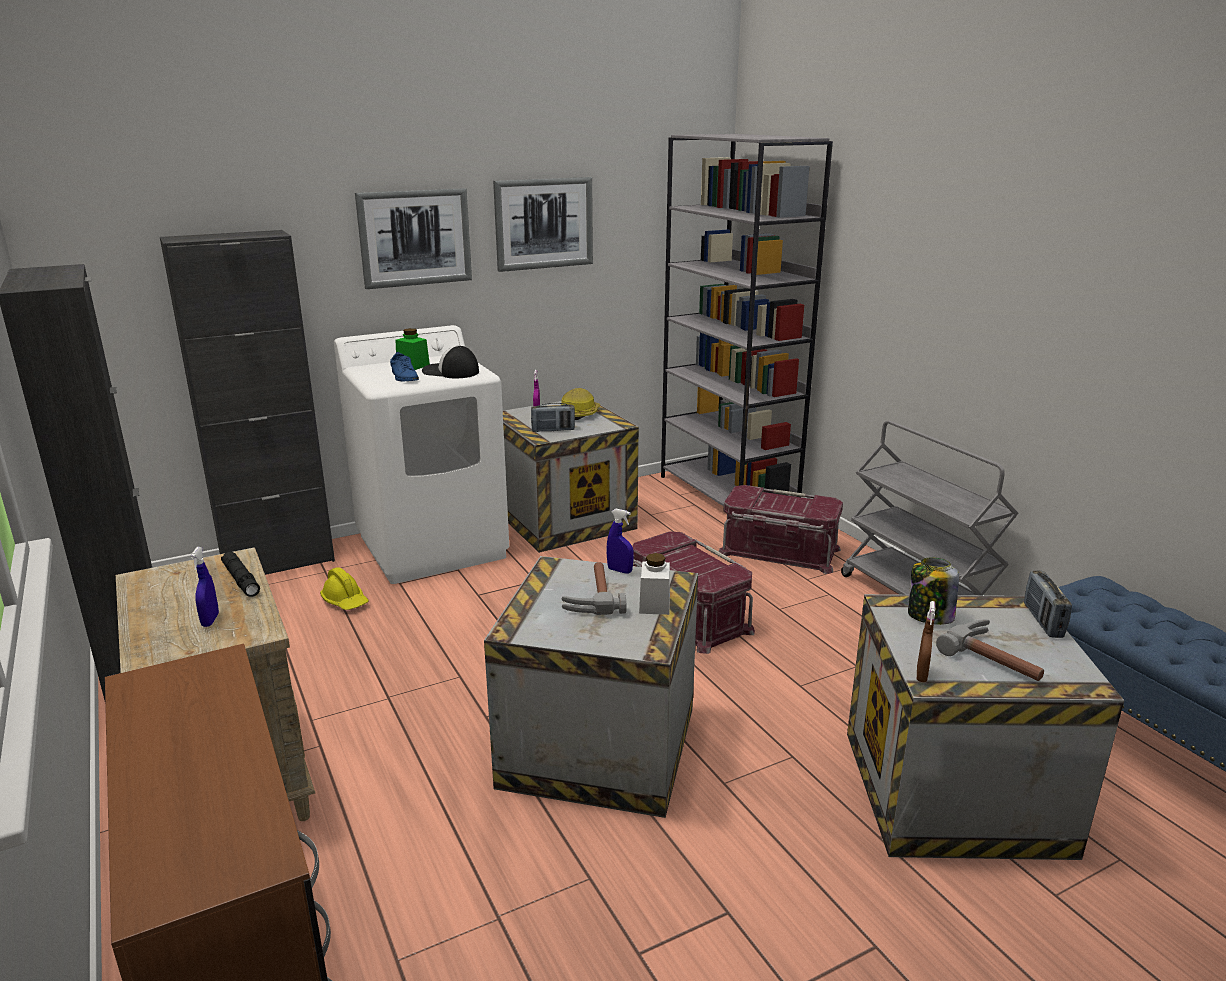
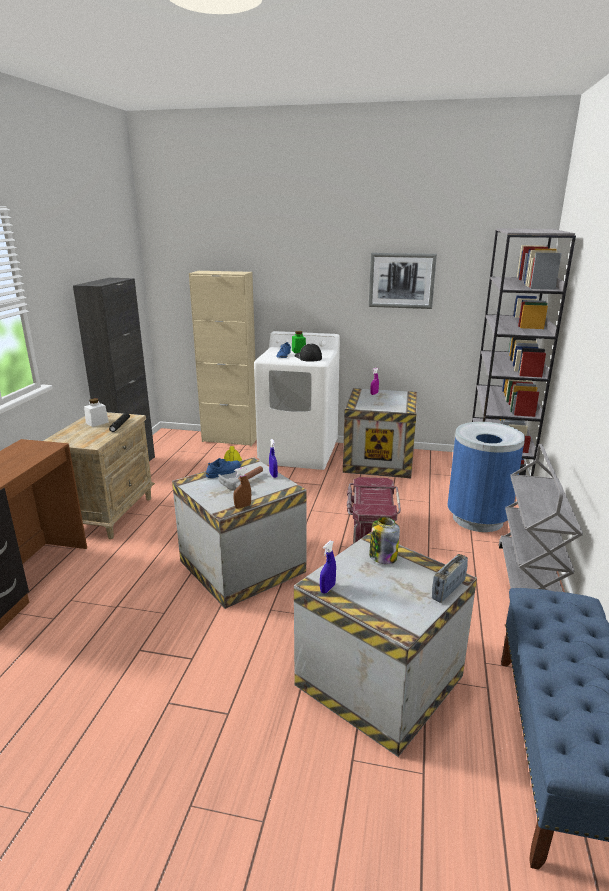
camera: 40 degrees right, 0 degrees up
(210, 620) = (88, 435): blue spray bottle -> blue spray bottle (327, 588)
(278, 562) = (230, 439): black cabinet -> beige cabinet
(415, 238) = (322, 282): picture -> none
(540, 594) = (224, 472): none -> blue shoe
(553, 430) = (366, 404): radio -> none
(579, 414) = (396, 399): hard hat -> none
(654, 604) = (260, 494): white jar -> white jar (97, 422)
(779, 552) = (477, 519): red storage box -> blue trash can
(921, 675) = (318, 578): brown spray bottle -> brown spray bottle (243, 506)
(997, 659) = (376, 592): hammer -> none

